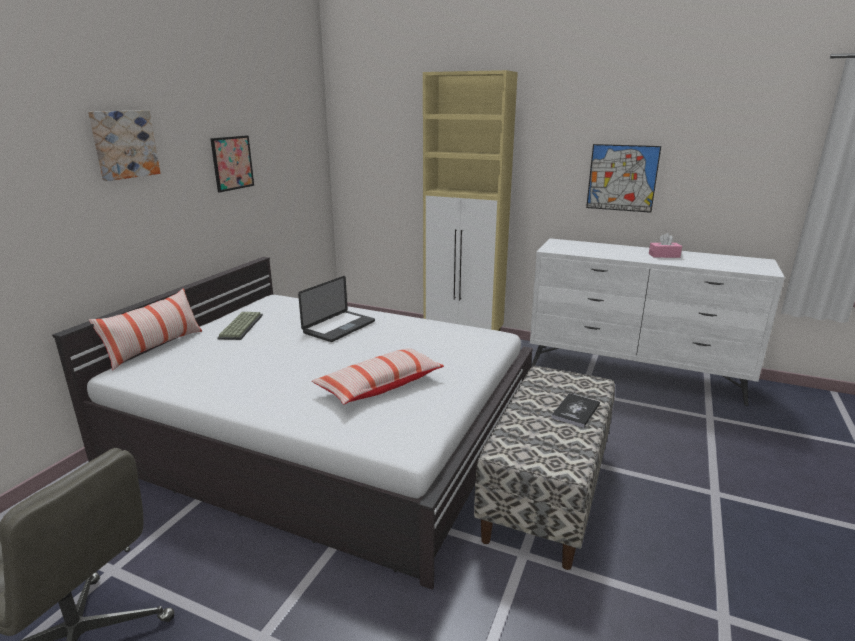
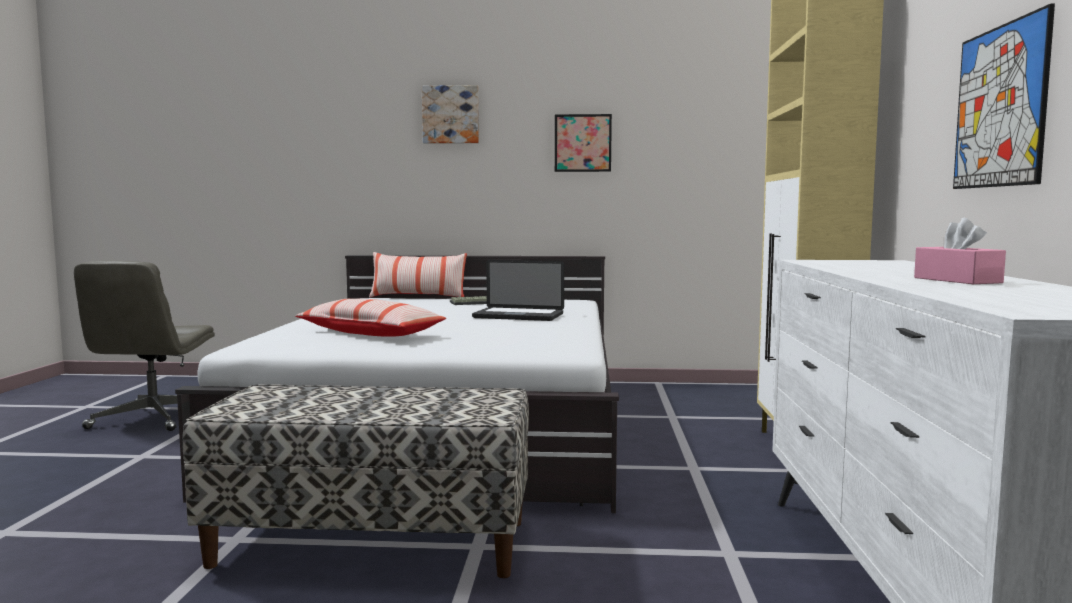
camera: 70 degrees right, 15 degrees down
(576, 411) = (381, 410): book -> none

